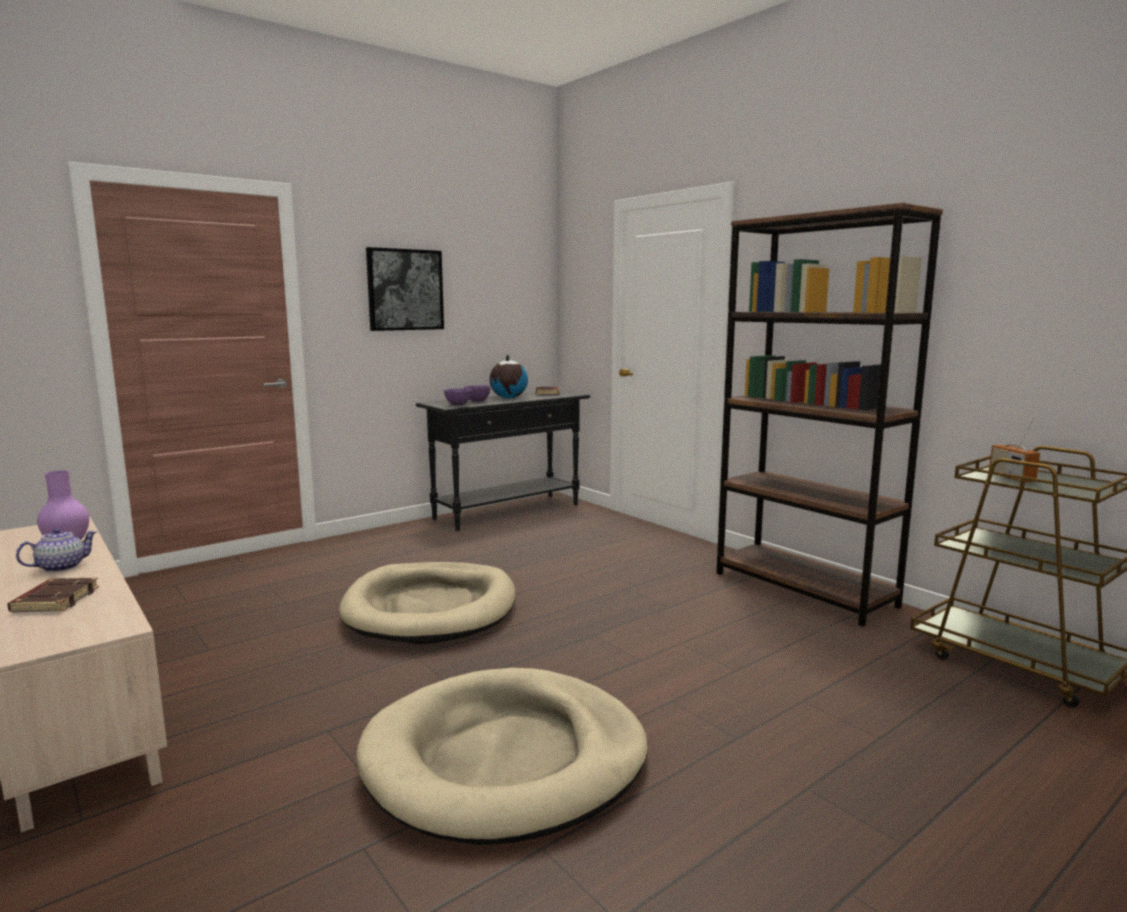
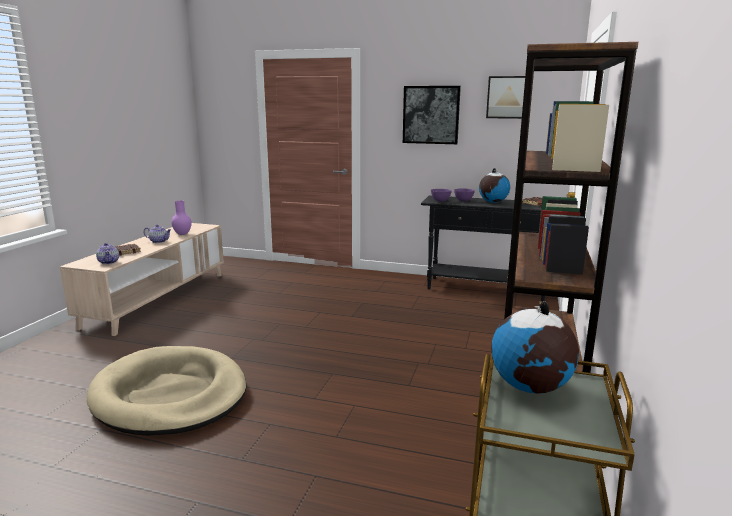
camera: 55 degrees right, 5 degrees up
(93, 620) = (109, 262): none -> teapot
(431, 608) = (312, 322): beige dog bed -> none
(492, 268) = (508, 97): none -> picture
(1011, 478) = (530, 387): radio -> globe

